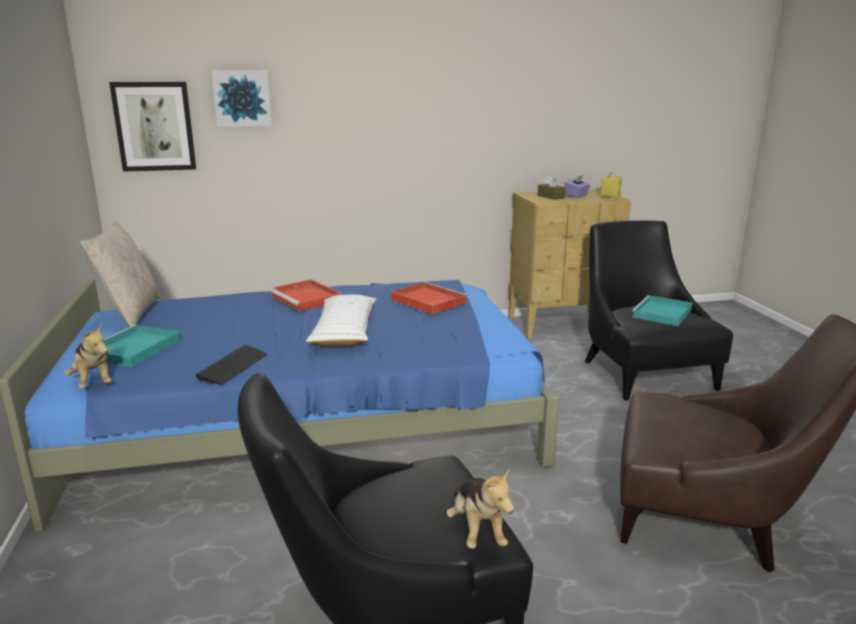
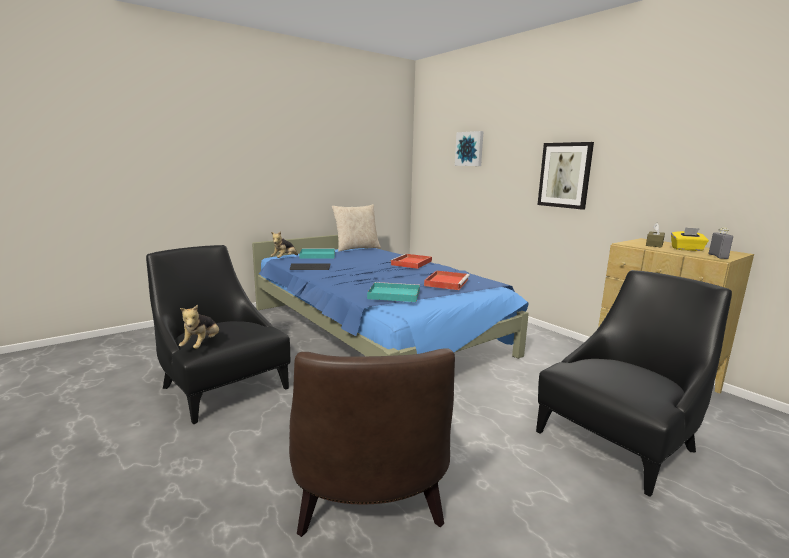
camera: 65 degrees right, 5 degrees down
(154, 126) = (433, 164): picture -> picture (565, 175)
(344, 331) = (375, 276): white pillow -> none
(477, 531) = (202, 345): plush toy -> plush toy turned 45 degrees counterclockwise
(576, 195) = (687, 249): purple tissue box -> yellow tissue box
(610, 197) = (718, 256): yellow bottle -> grey bottle
(662, 314) = (627, 376): turquoise tray -> turquoise tray (393, 294)

